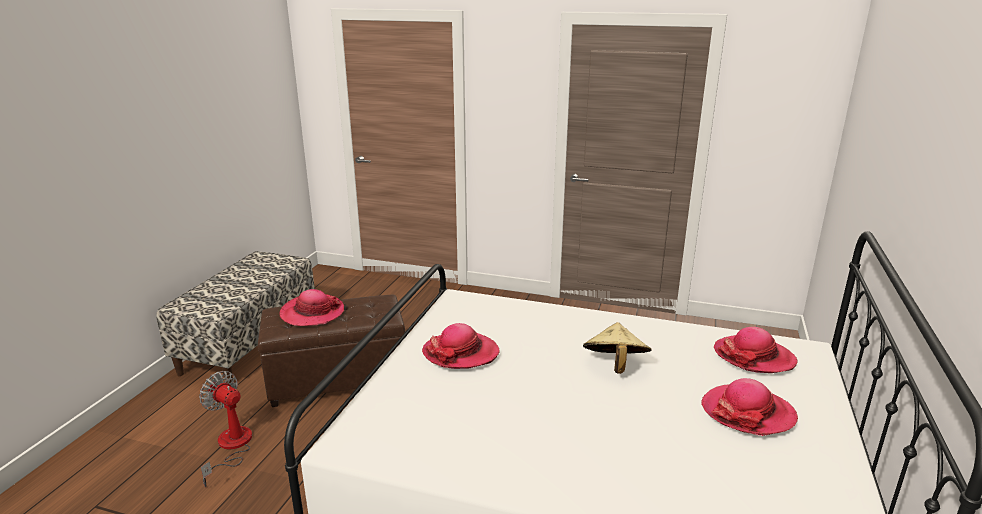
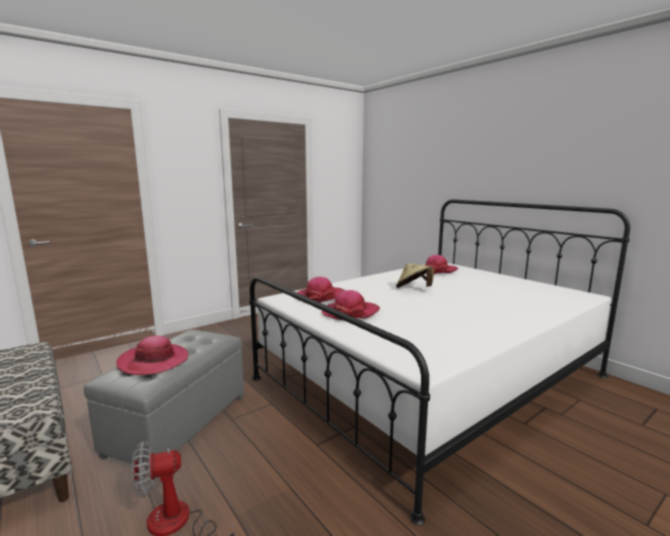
camera: 55 degrees left, 10 degrees down
(338, 378) = (178, 424): brown ottoman -> grey ottoman
(748, 413) = (479, 282): hat -> hat (320, 296)

